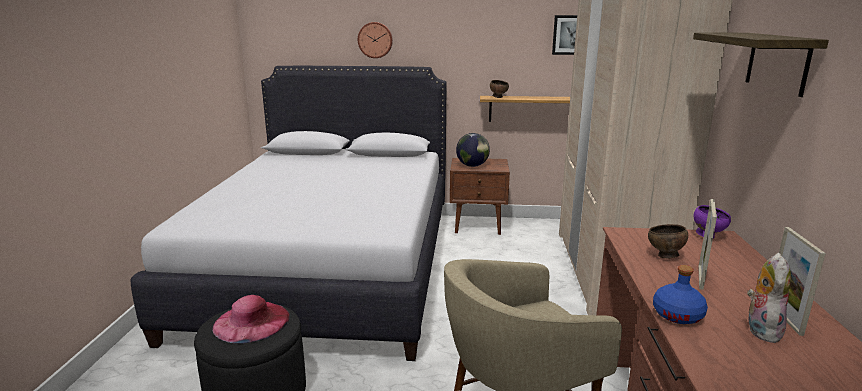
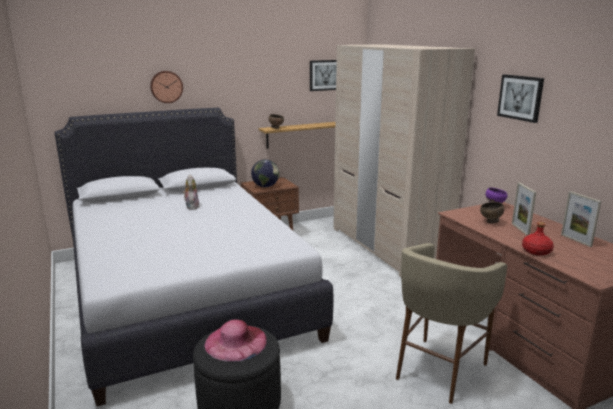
camera: 30 degrees left, 0 degrees up
(677, 315) = (536, 251): blue bottle -> red bottle
(760, 329) = (574, 248): plush toy -> plush toy (191, 206)
(777, 62) = (520, 97): shelf -> picture

